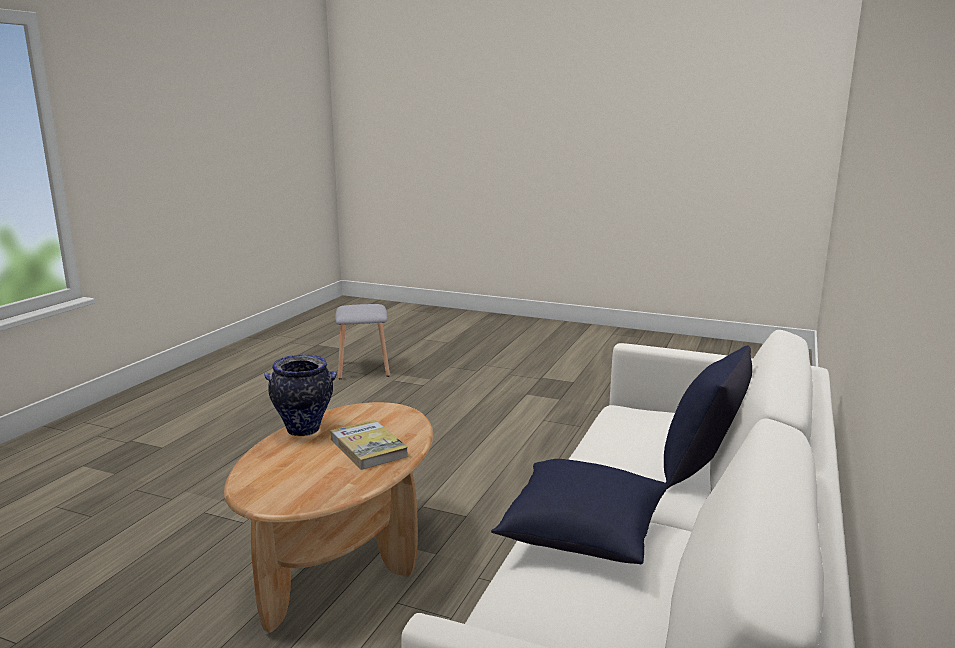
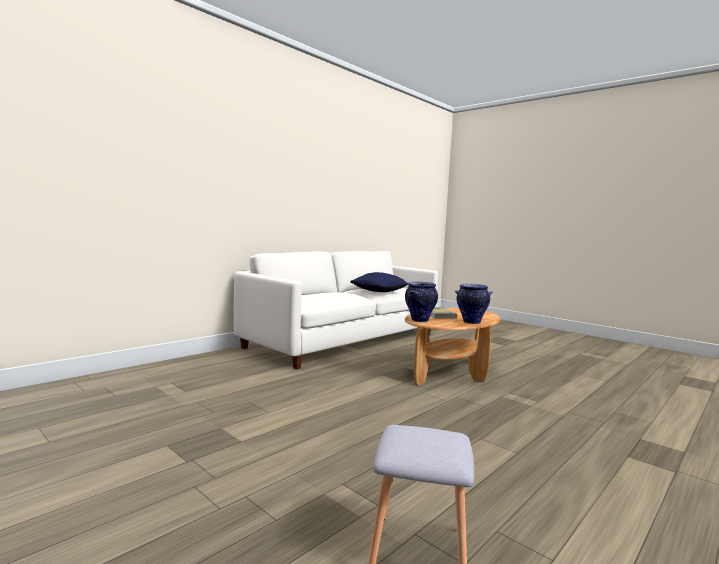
camera: 160 degrees left, 10 degrees down
(399, 414) = (419, 320): none -> vase
(703, 468) = (319, 292): blue pillow -> none

